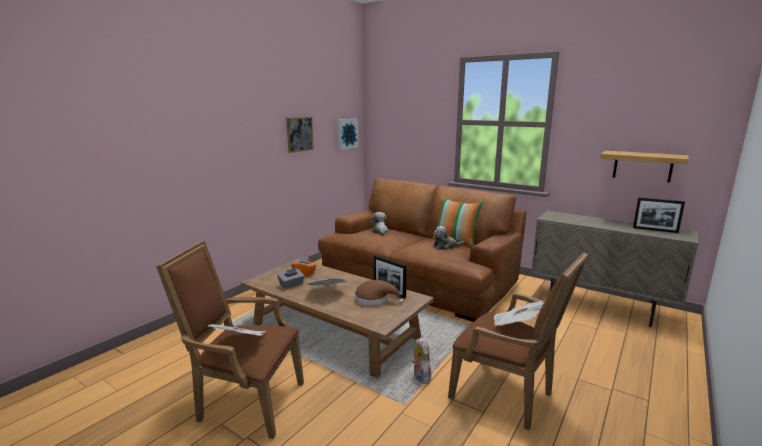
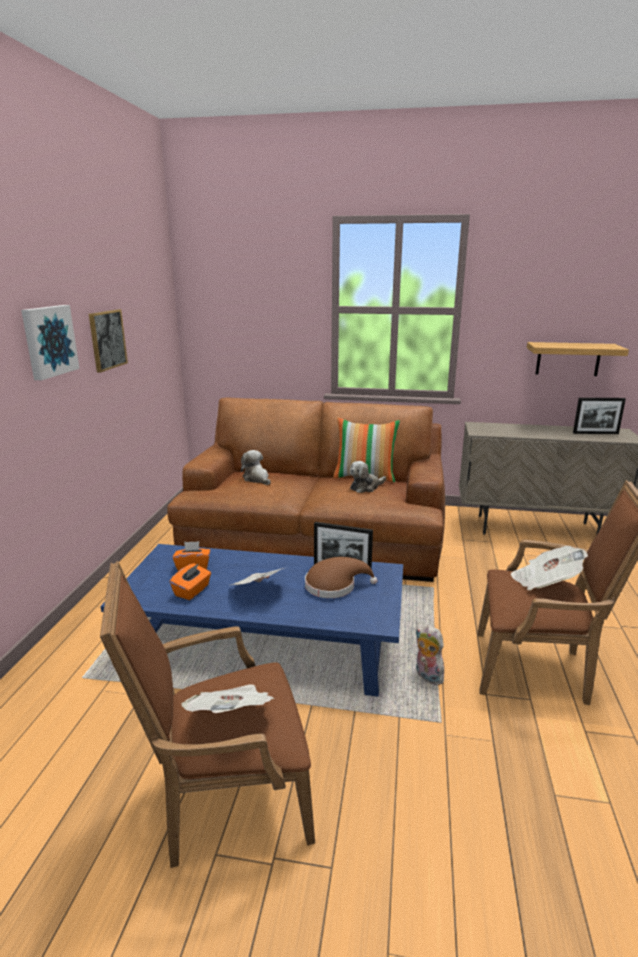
camera: 25 degrees left, 5 degrees up
(291, 285) = (192, 591): grey tissue box -> orange tissue box
(335, 330) = (265, 641): brown coffee table -> blue coffee table
(346, 133) = (160, 332): picture -> picture (48, 341)

